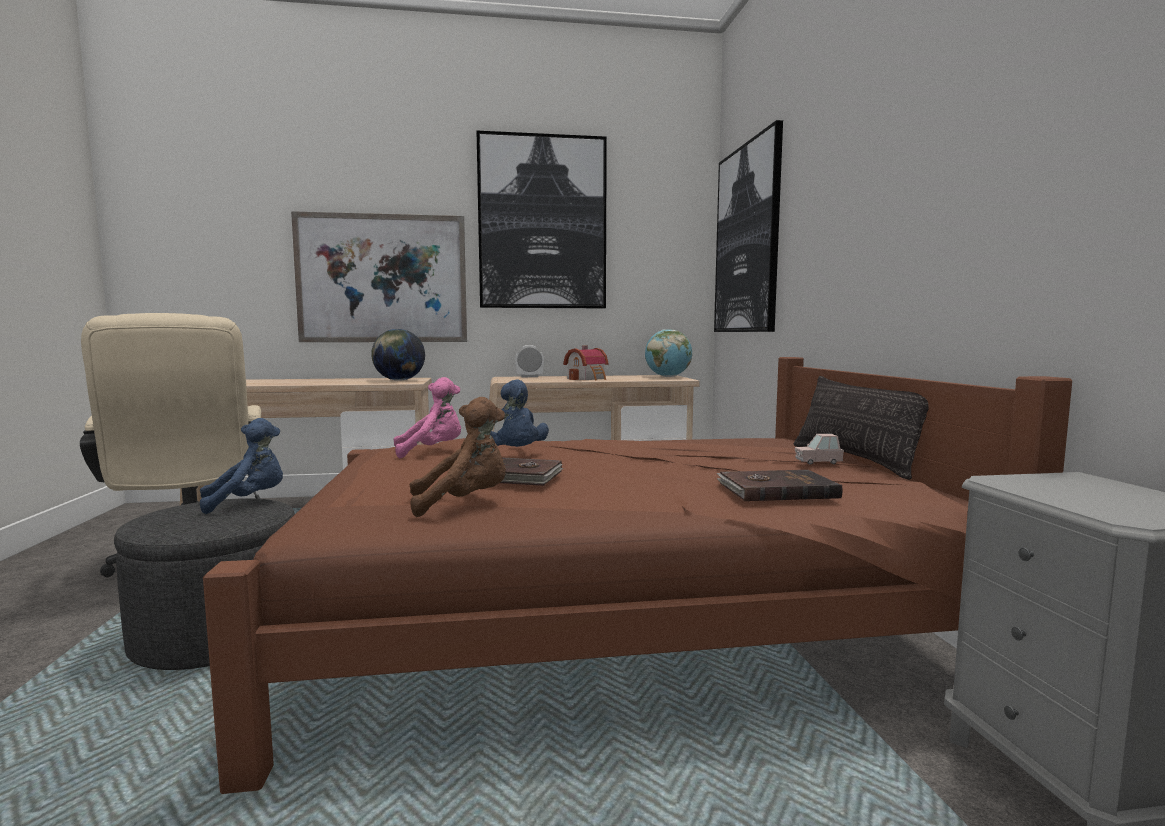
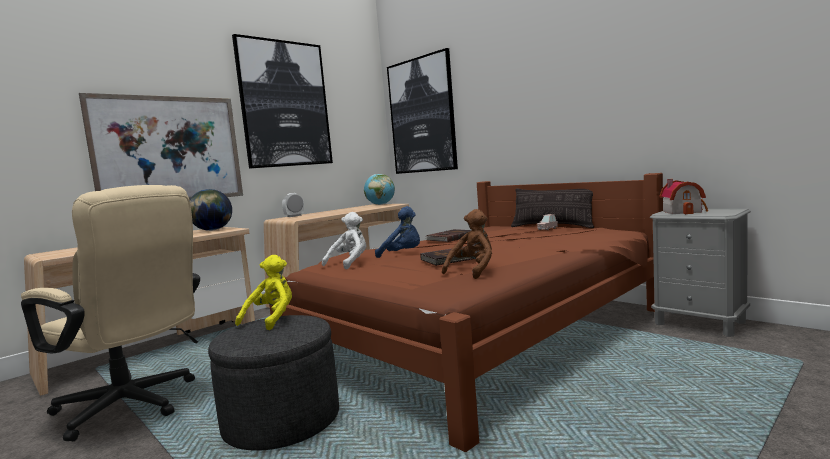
camera: 35 degrees left, 0 degrees up
(248, 502) = (272, 319): blue plush toy -> yellow plush toy
(432, 452) = (350, 263): pink plush toy -> white plush toy
(588, 379) = (341, 211): toy house -> toy house (684, 211)
(775, 490) = (571, 239): brown book -> brown book (450, 238)

